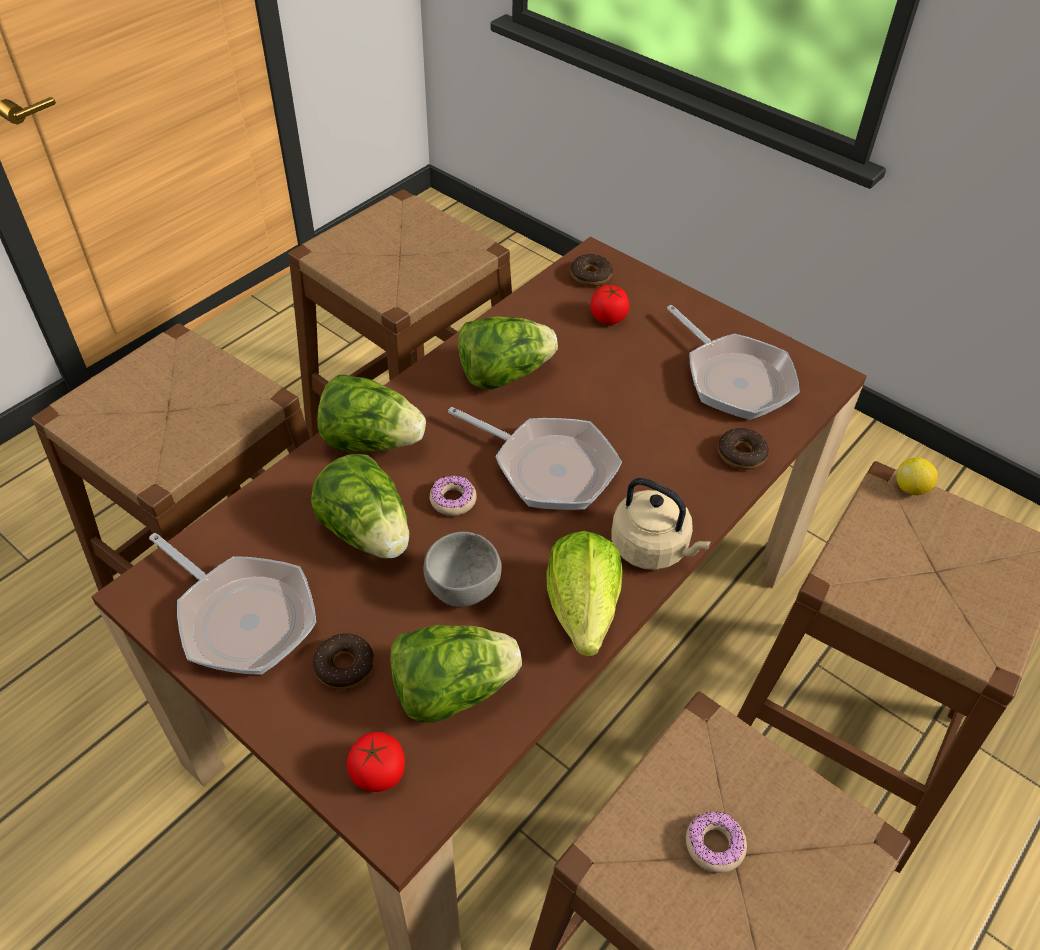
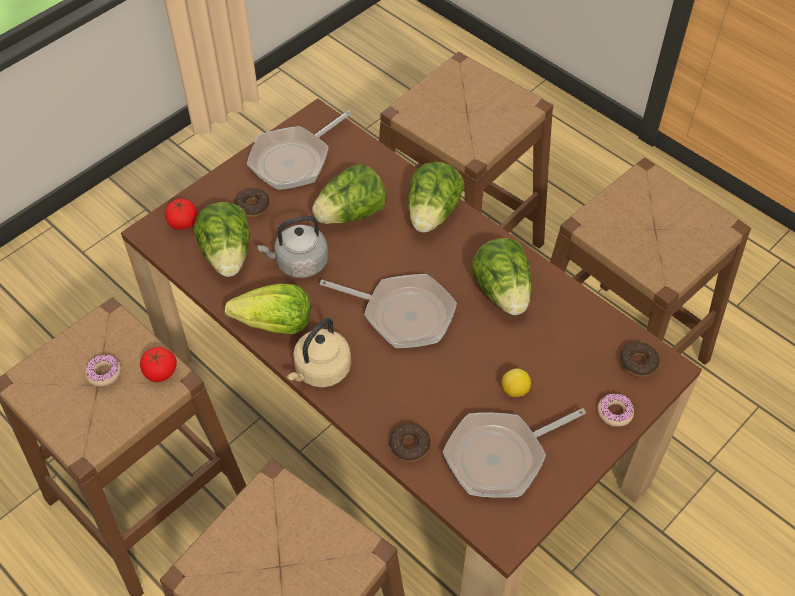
camera: 95 degrees right, 5 degrees up
(453, 500) = (375, 258): donut -> donut (614, 412)
(465, 590) = (299, 263): grey bowl -> grey kettle
(548, 467) = (402, 314): frying pan -> frying pan turned 105 degrees counterclockwise
(608, 317) = (578, 370): tomato -> tomato (160, 372)
(911, 488) = (361, 567): lemon -> lemon (514, 390)

